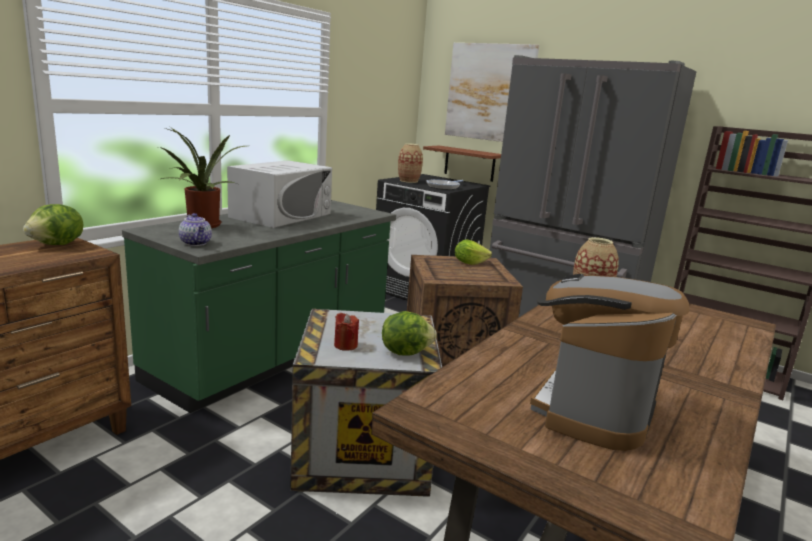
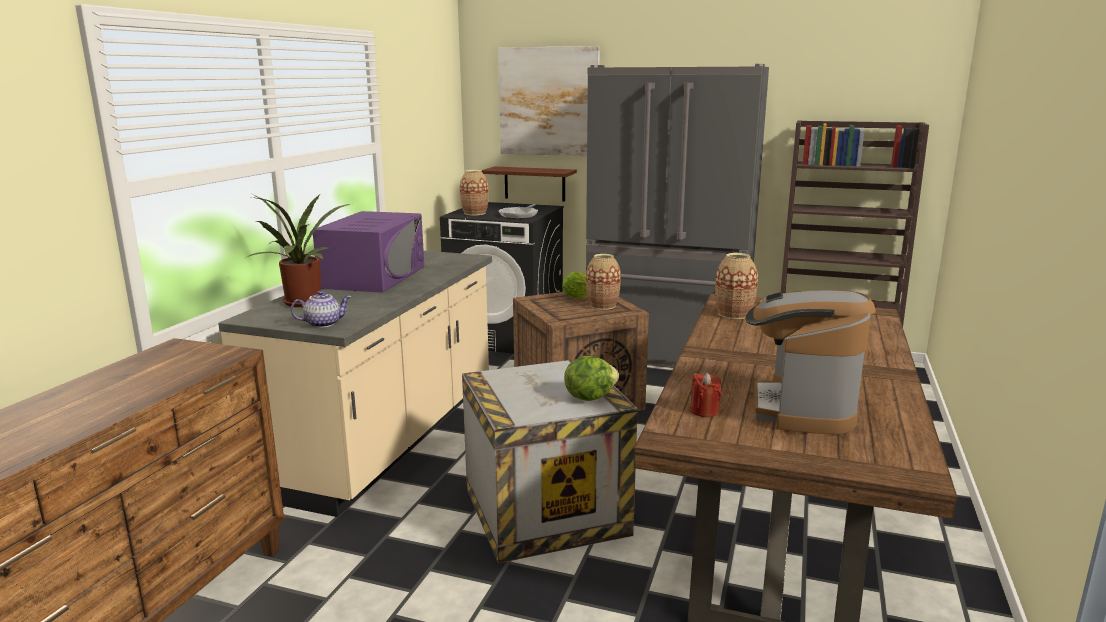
camera: 15 degrees left, 0 degrees up
(58, 245) = (180, 351): lettuce -> none
(196, 243) = (323, 323): teapot -> teapot turned 60 degrees counterclockwise
(275, 354) = (387, 437): green counter -> beige counter
(281, 215) = (374, 277): white microwave -> purple microwave
(345, 345) = (528, 402): red candle -> red candle (704, 411)
(484, 273) = (602, 305): none -> vase

